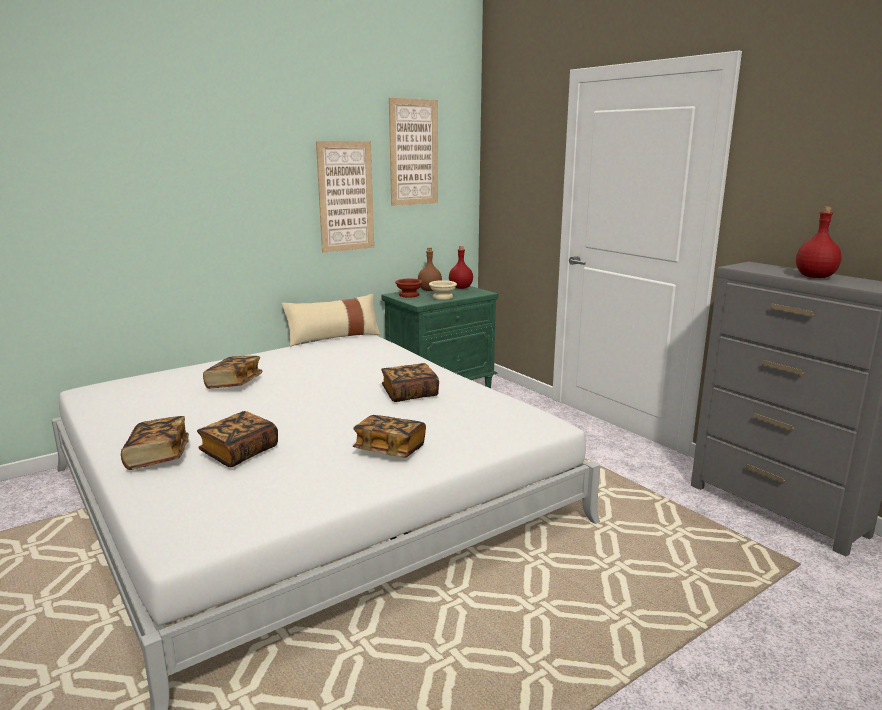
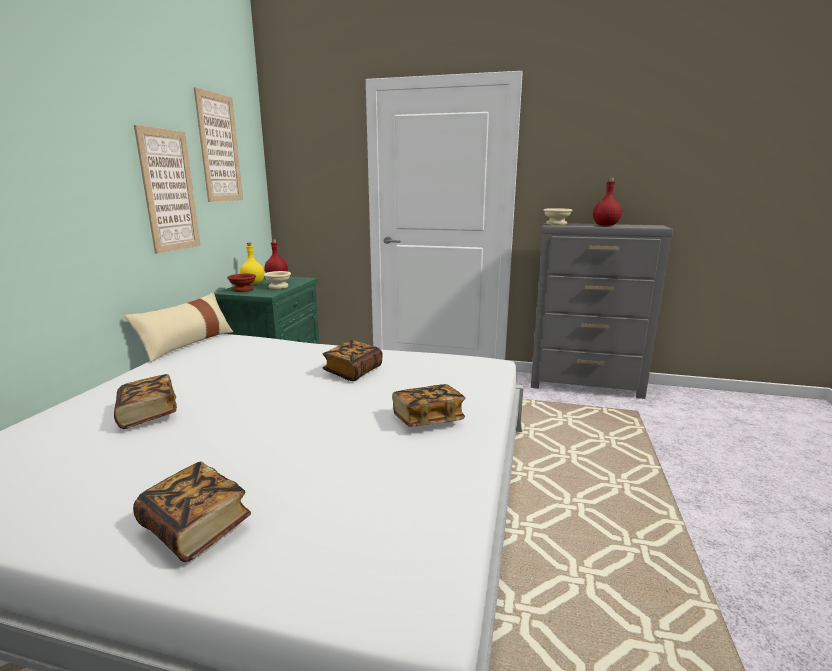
camera: 40 degrees left, 0 degrees up
(239, 452) = (296, 478): book -> none
(430, 290) = (253, 283): brown bottle -> yellow bottle
(749, 266) = (555, 224): none -> beige bowl

